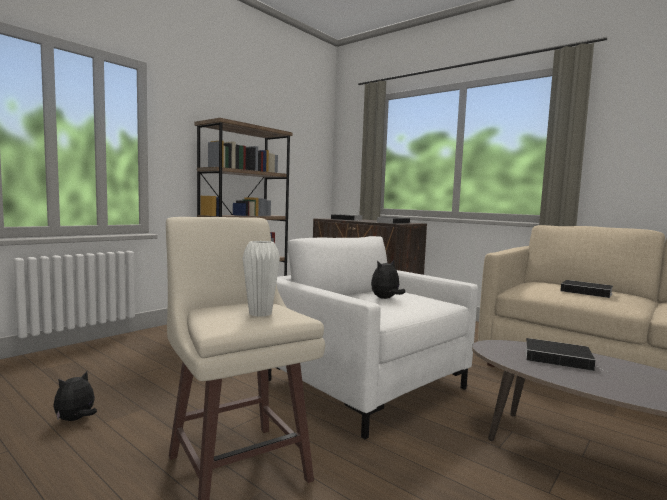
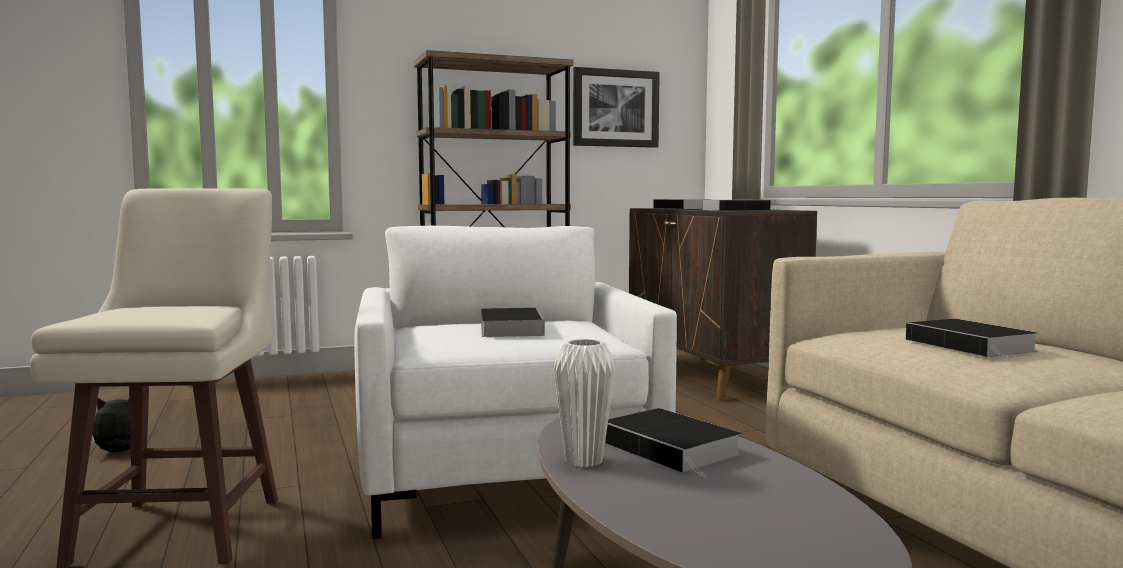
camera: 30 degrees right, 0 degrees up
(260, 313) = (160, 313): white vase -> white vase (584, 461)
(295, 160) = (615, 108): none -> picture
(385, 299) = (510, 328): plush toy -> book

